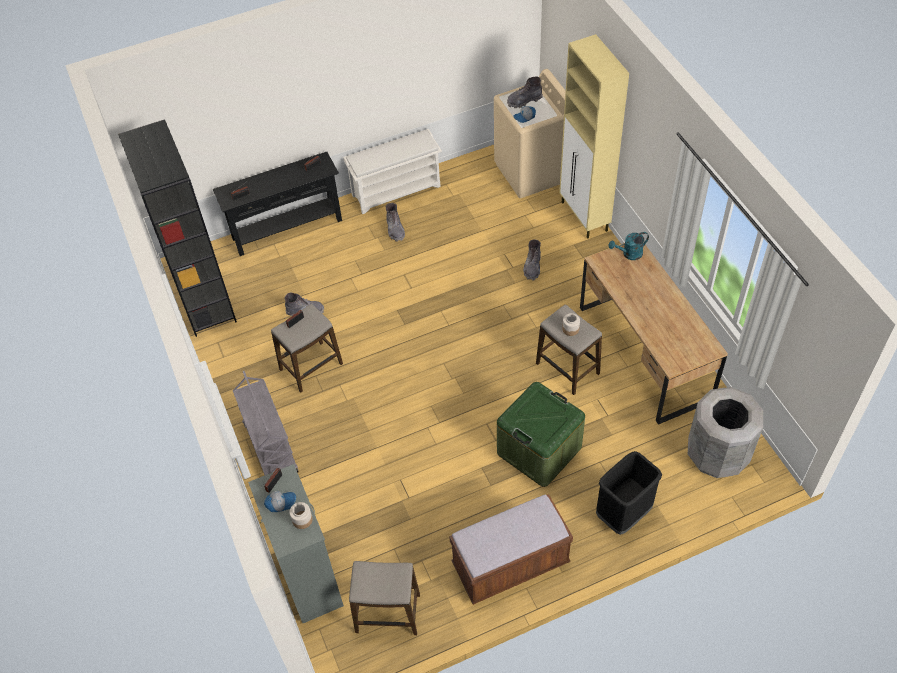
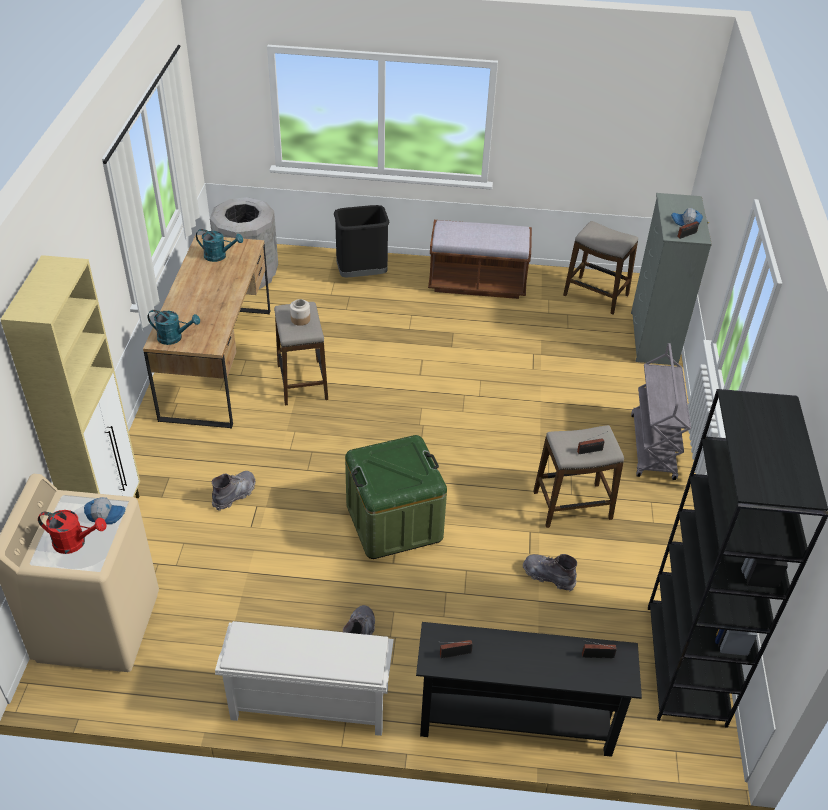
camera: 155 degrees left, 10 degrees down
(302, 519) = (670, 207): jar -> none
(524, 101) = (75, 542): grey boot -> red watering can
(539, 450) = (389, 337): green storage box -> green storage box (394, 522)
(683, 340) = (219, 256): none -> turquoise watering can

